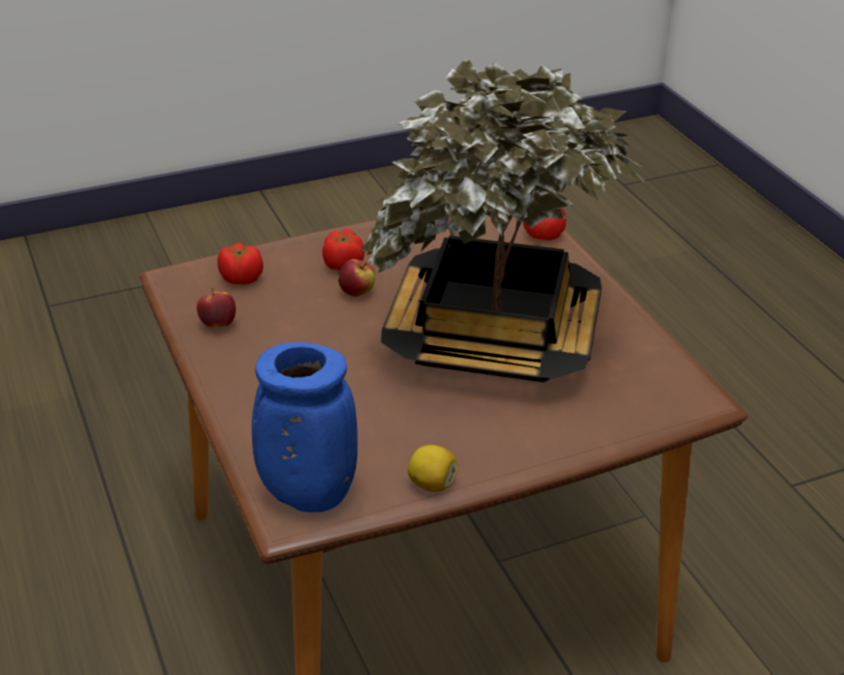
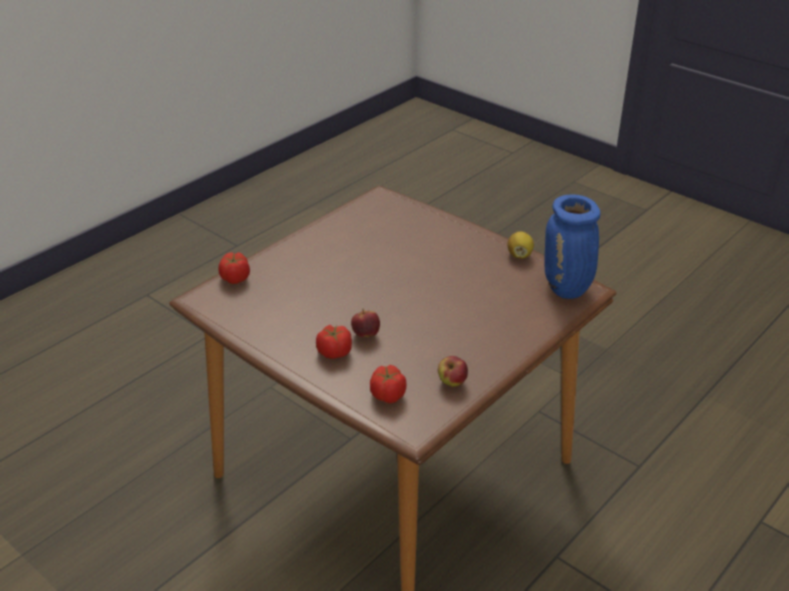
camera: 115 degrees left, 0 degrees up
(494, 339) = (376, 268): potted plant -> none

